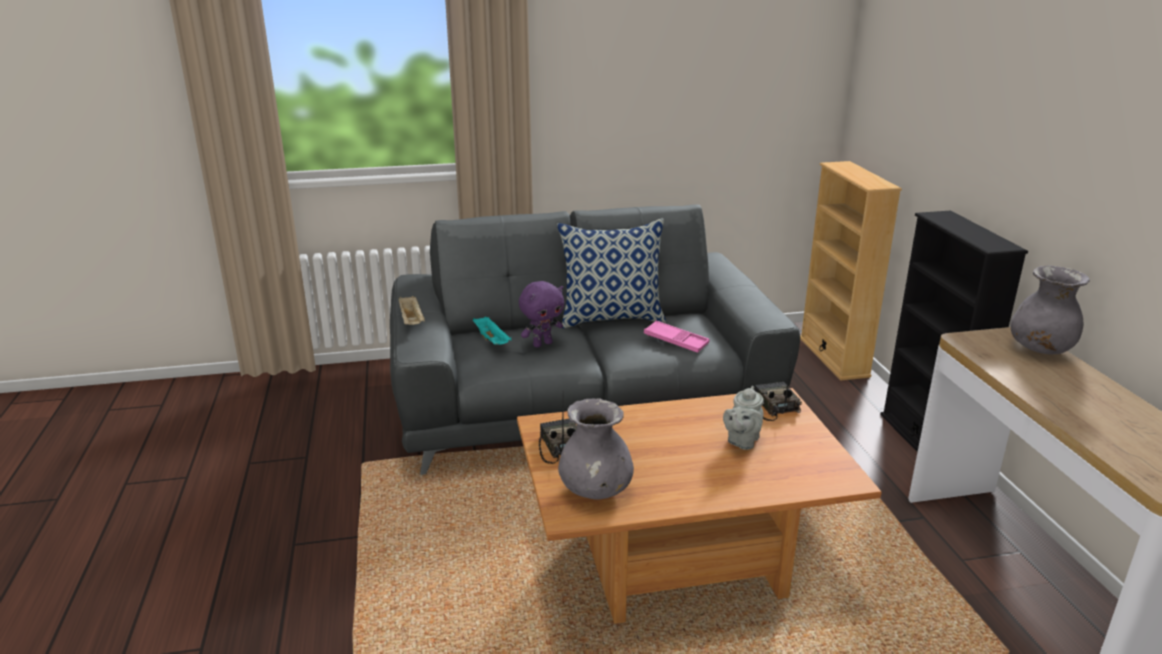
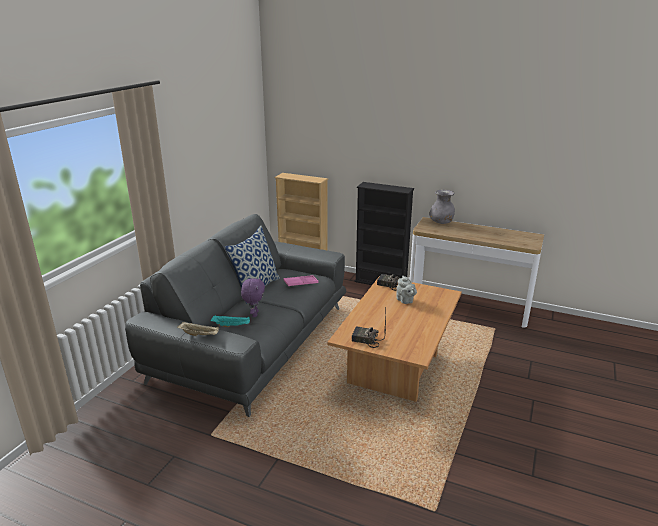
camera: 55 degrees left, 0 degrees up
(596, 491) = (408, 344): grey vase -> none

